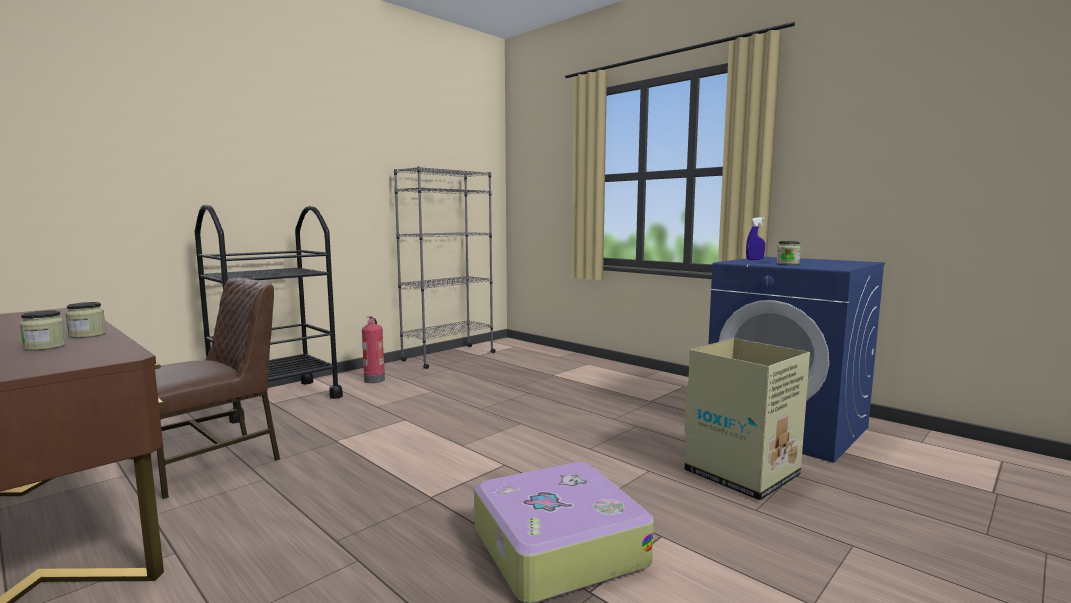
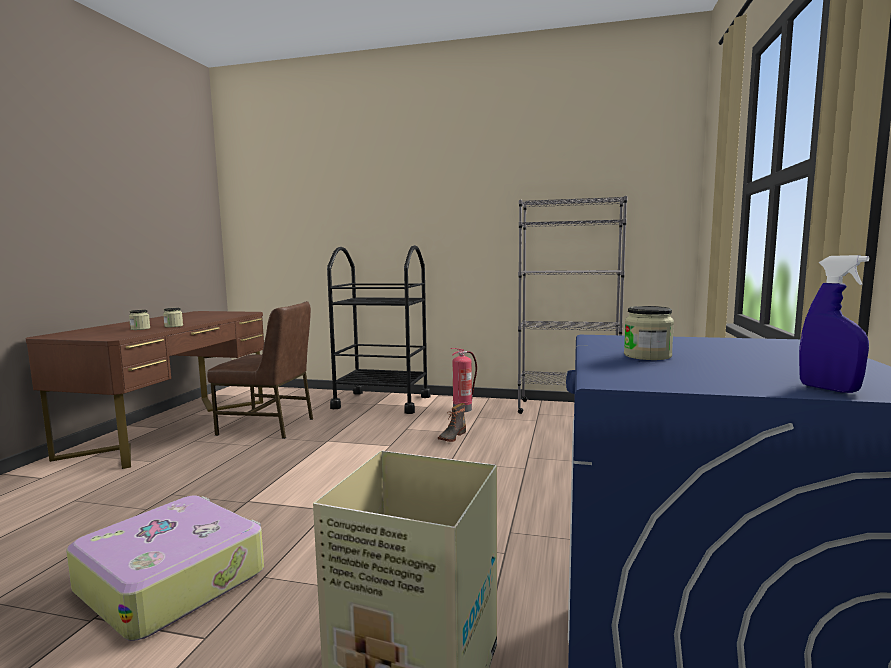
camera: 60 degrees right, 0 degrees up
(430, 397) = (451, 436): none -> boot
(754, 259) = (698, 341): blue spray bottle -> blue spray bottle (828, 389)

